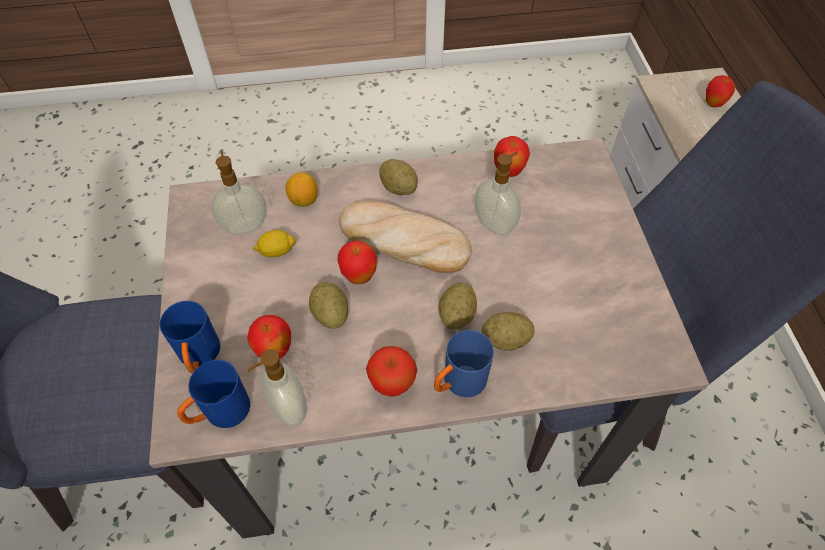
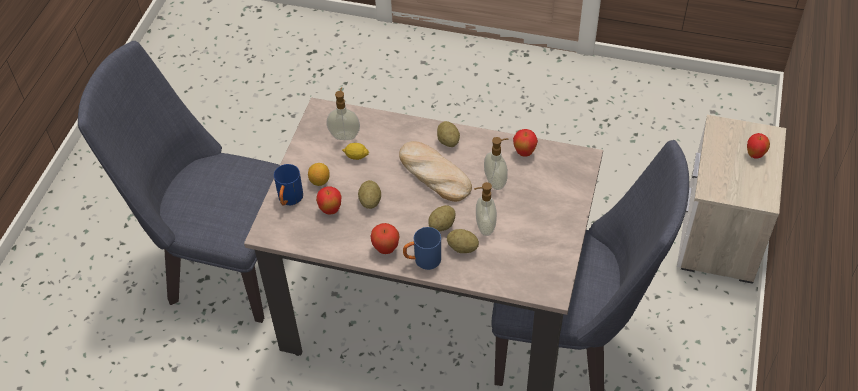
camera: 25 degrees right, 5 degrees down
(220, 413) = (288, 231): blue mug -> none
(288, 409) = (324, 241): soap dispenser -> soap dispenser (484, 227)
(304, 200) = (386, 131): lemon -> lemon (319, 181)
(359, 276) = (397, 186): apple -> none

